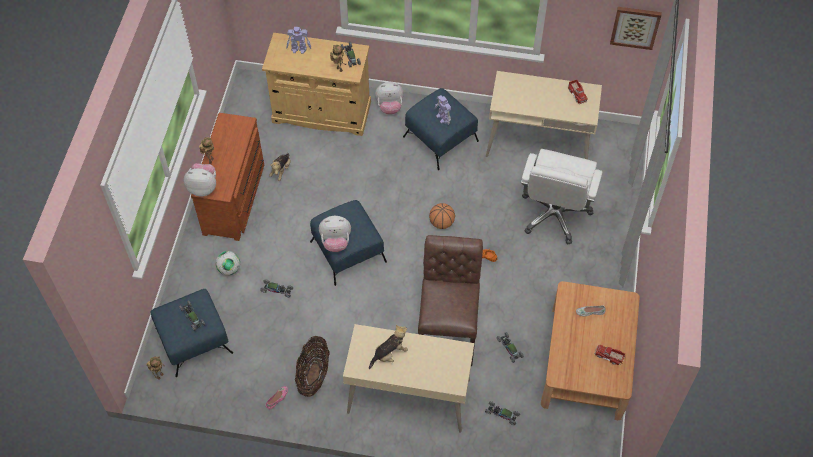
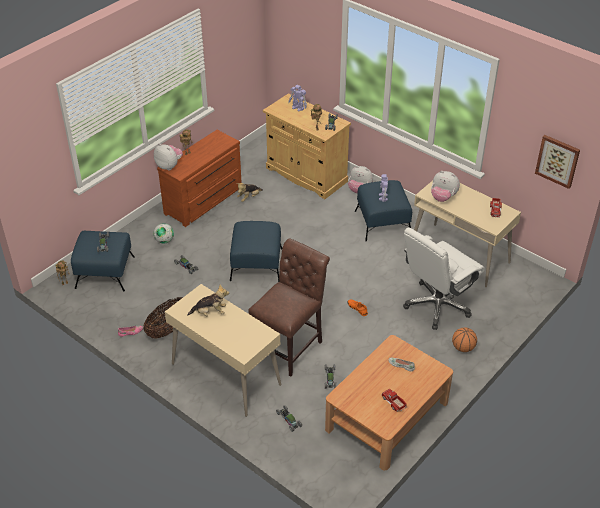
camera: 30 degrees right, 15 degrees down
(335, 242) = (240, 241): plush toy -> plush toy (443, 197)
(441, 223) = (341, 275): basketball -> basketball (463, 348)

